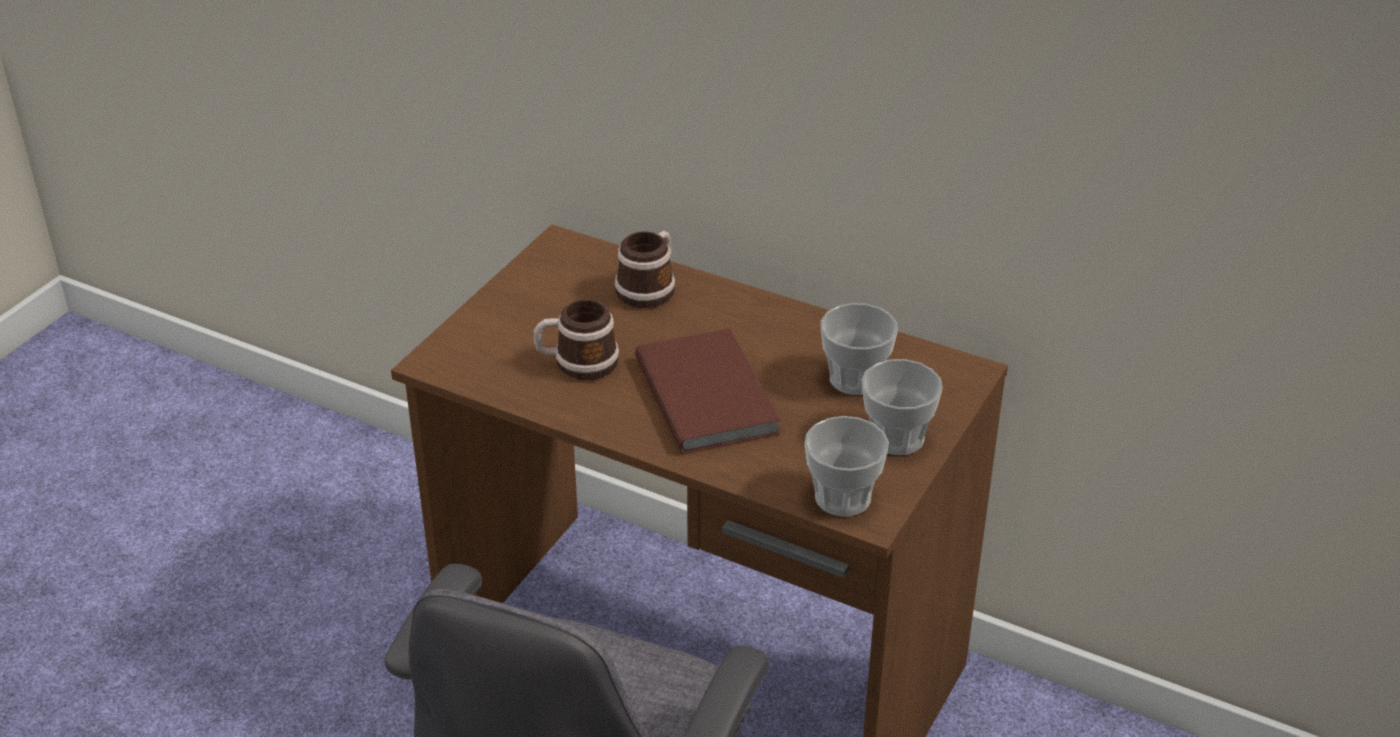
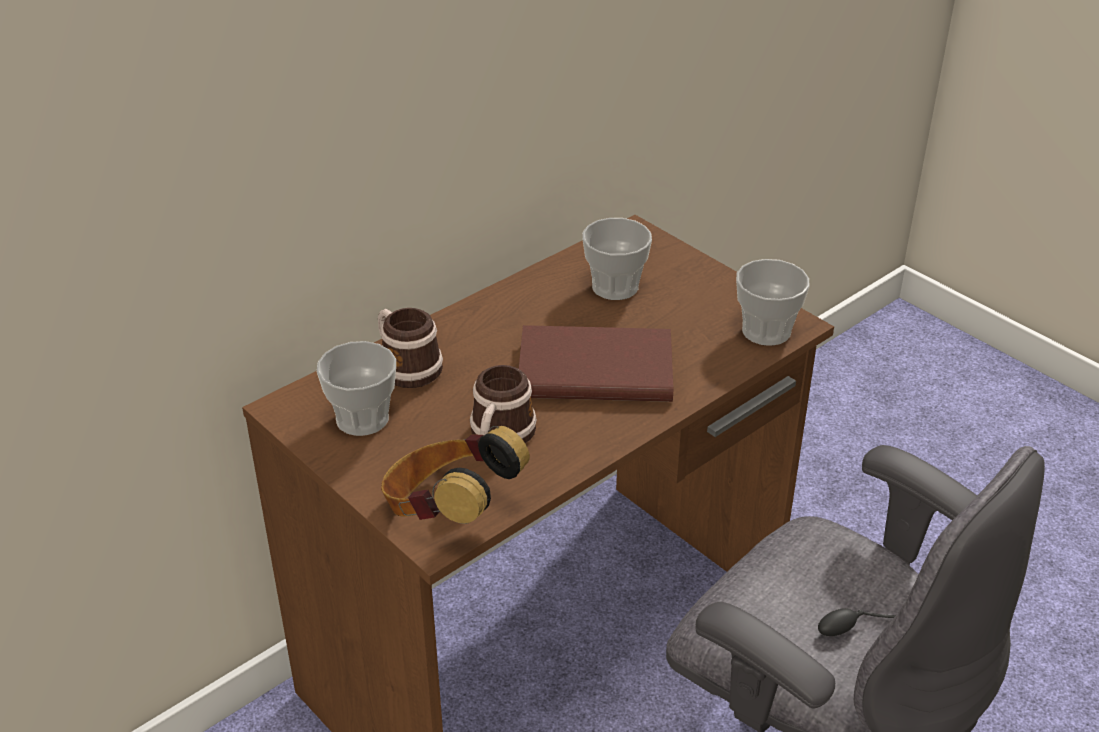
camera: 70 degrees left, 0 degrees up
(468, 360) = (449, 512): none -> headphones
(897, 438) = (702, 286): cup -> cup (362, 419)

